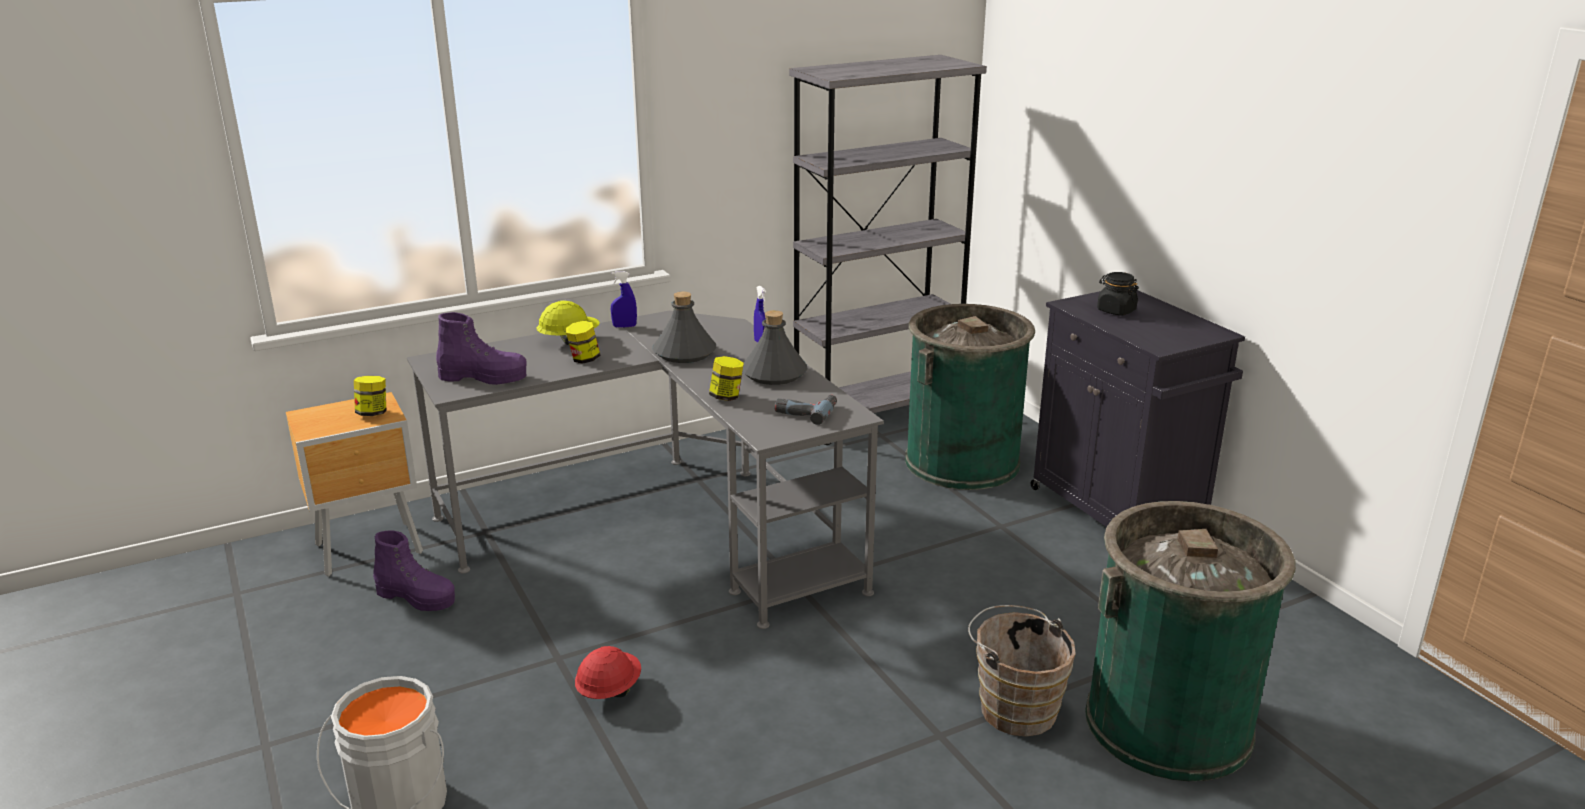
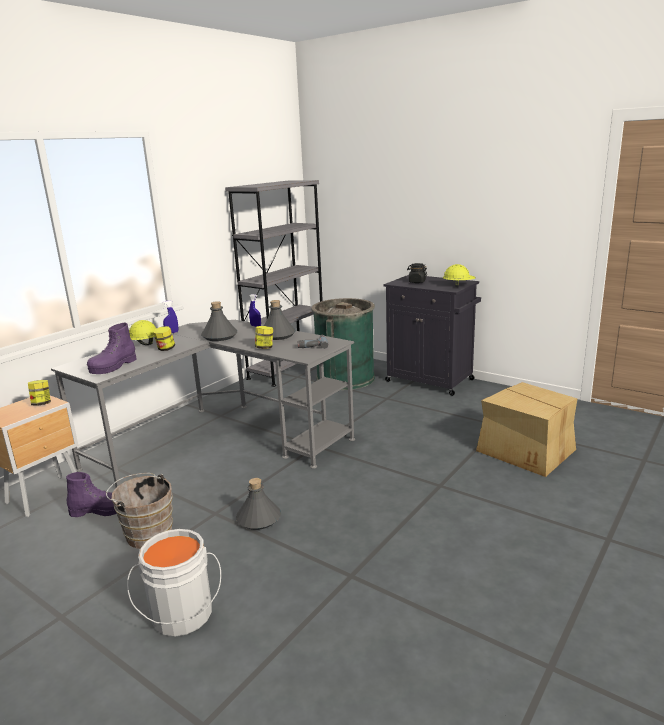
camera: 25 degrees left, 5 degrees down
(484, 377) = (113, 367): purple boot -> purple boot turned 135 degrees clockwise
(609, 690) = (258, 519): red hard hat -> grey bottle
(1014, 707) = (460, 464): brown bucket -> brown bucket (147, 533)
(1168, 723) = (527, 451): green trash can -> cardboard box
(1186, 340) = (458, 285): none -> yellow hard hat

